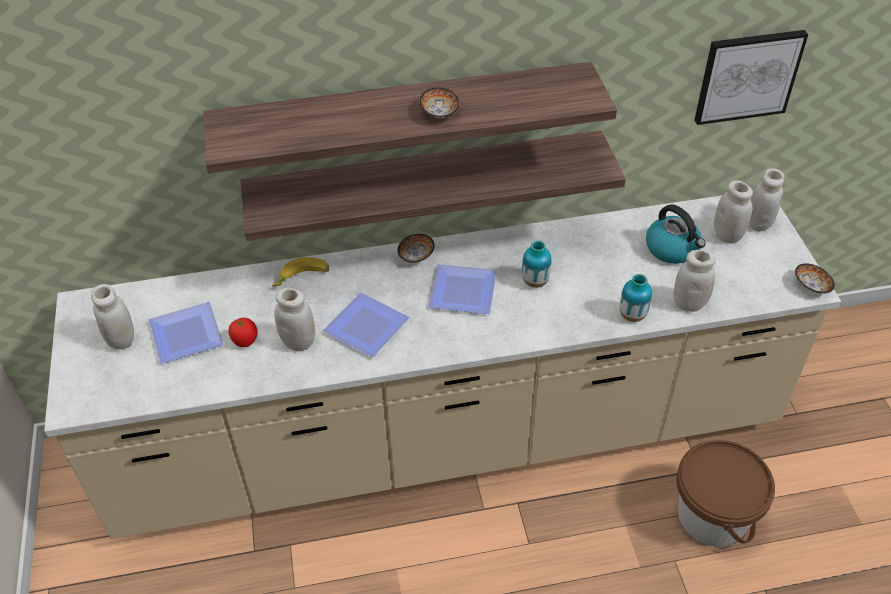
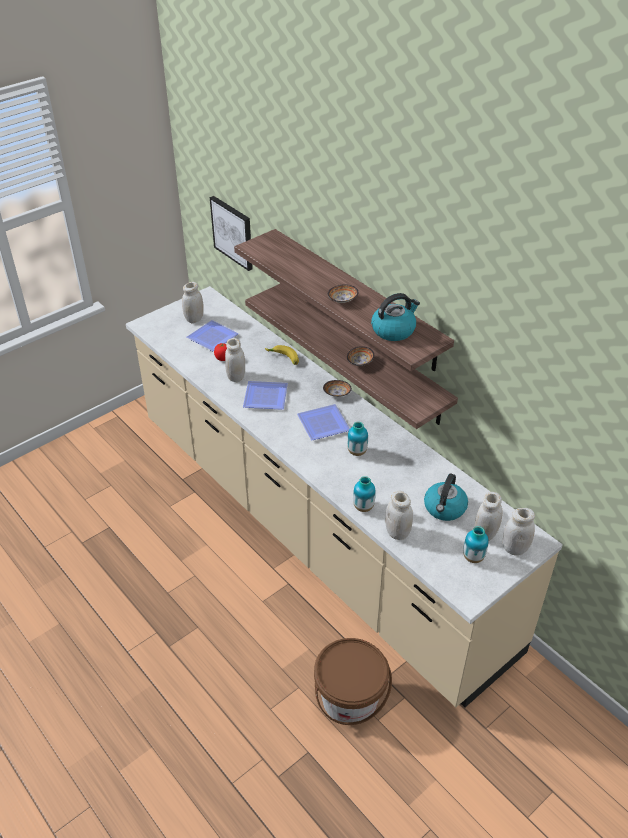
camera: 60 degrees right, 5 degrees down
(538, 96) = (393, 330): none -> kettle
(747, 76) = (554, 432): picture -> picture (233, 232)
(756, 260) = (473, 557): none -> vase
(811, 286) = (471, 597): bowl -> bowl (360, 362)

